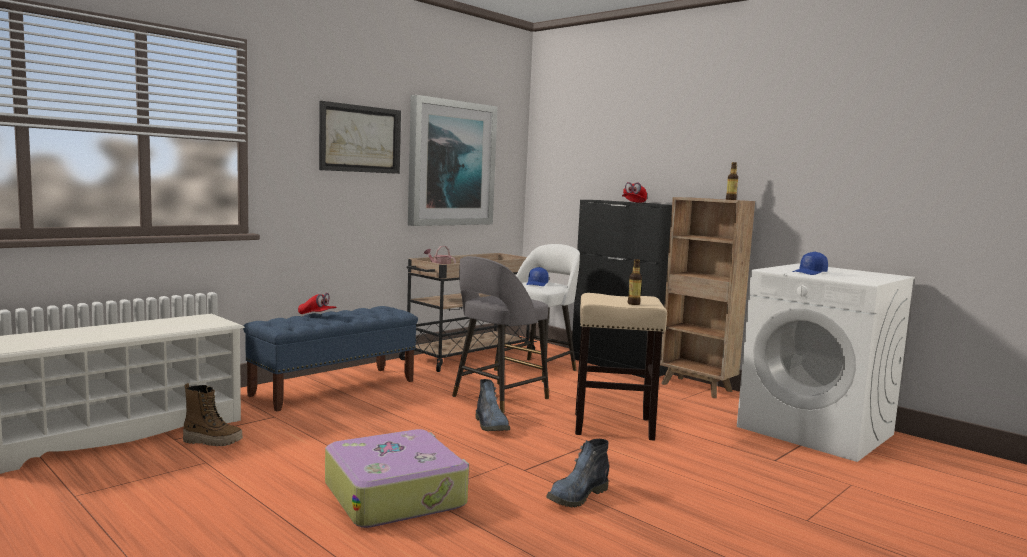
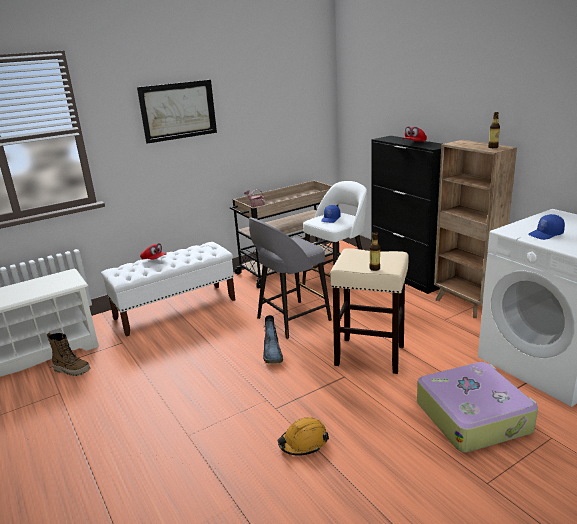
camera: 15 degrees right, 15 degrees up
(334, 388) = (176, 309): blue bench -> white bench
(396, 494) = (170, 433): suitcase -> suitcase (473, 416)
(451, 163) = (264, 114): picture -> none
(577, 497) = (303, 443): boot -> orange hard hat

